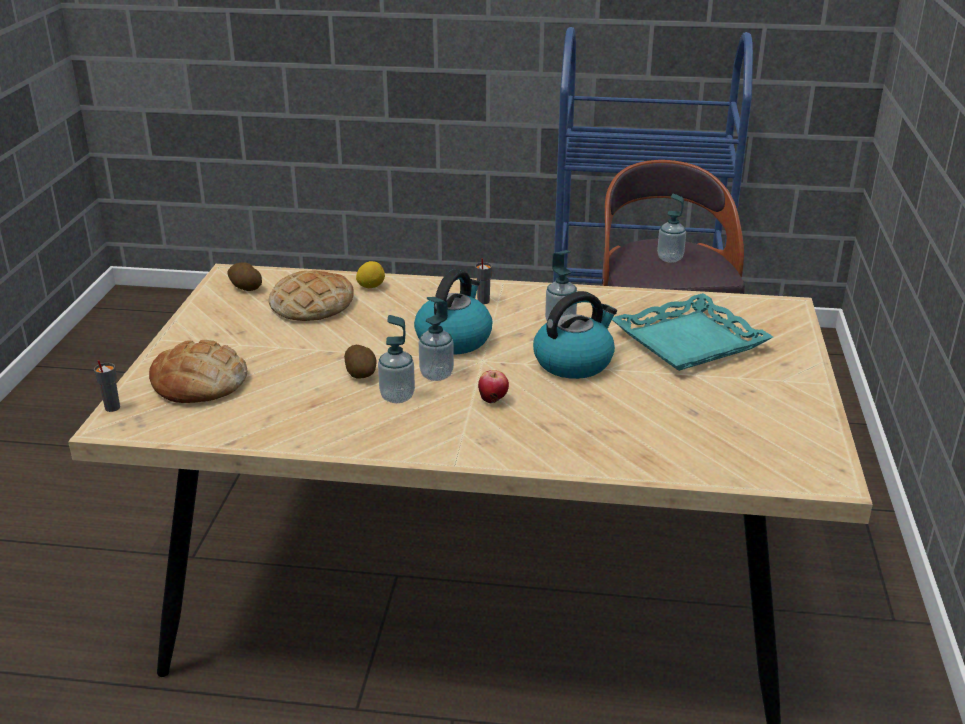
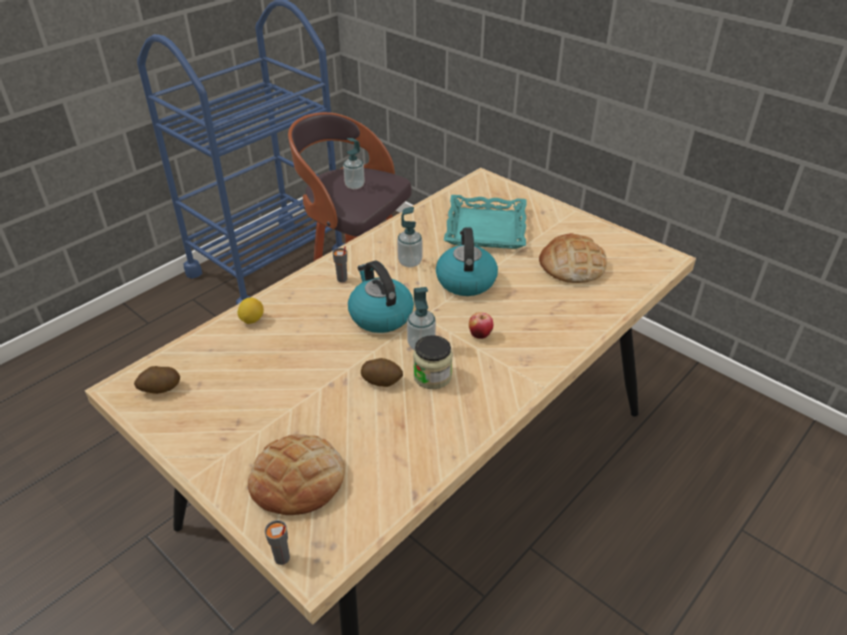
camera: 55 degrees left, 10 degrees up
(311, 304) = (241, 362): bread -> bread (571, 265)
(397, 396) = (432, 376): soap dispenser -> jar

